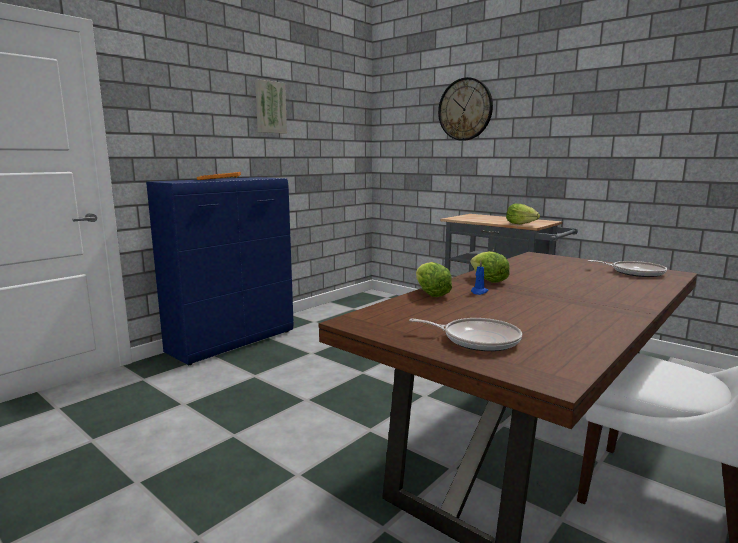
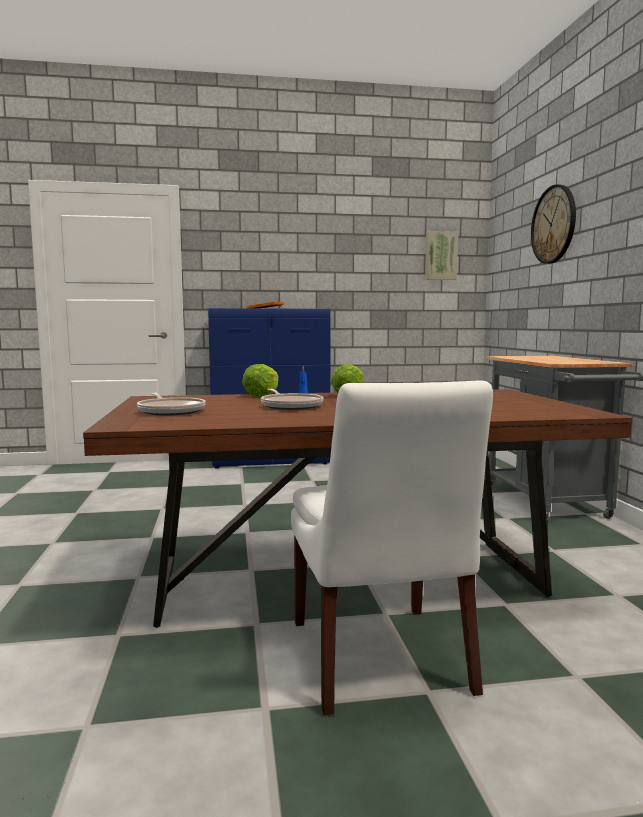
camera: 40 degrees right, 5 degrees down
(270, 107) = (341, 242): picture -> picture (440, 256)
(520, 224) = (549, 361): lettuce -> none
(635, 272) = (540, 408): frying pan -> frying pan (290, 406)

